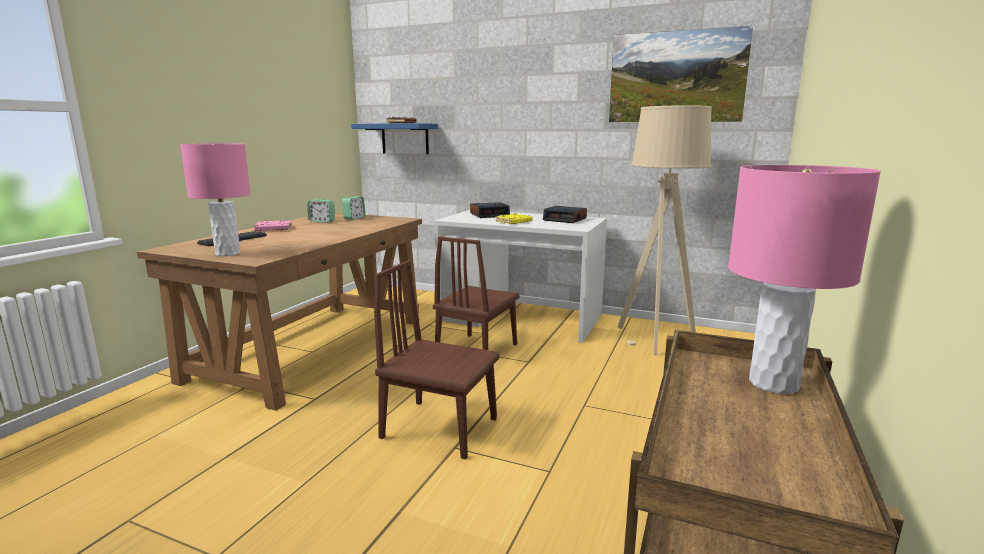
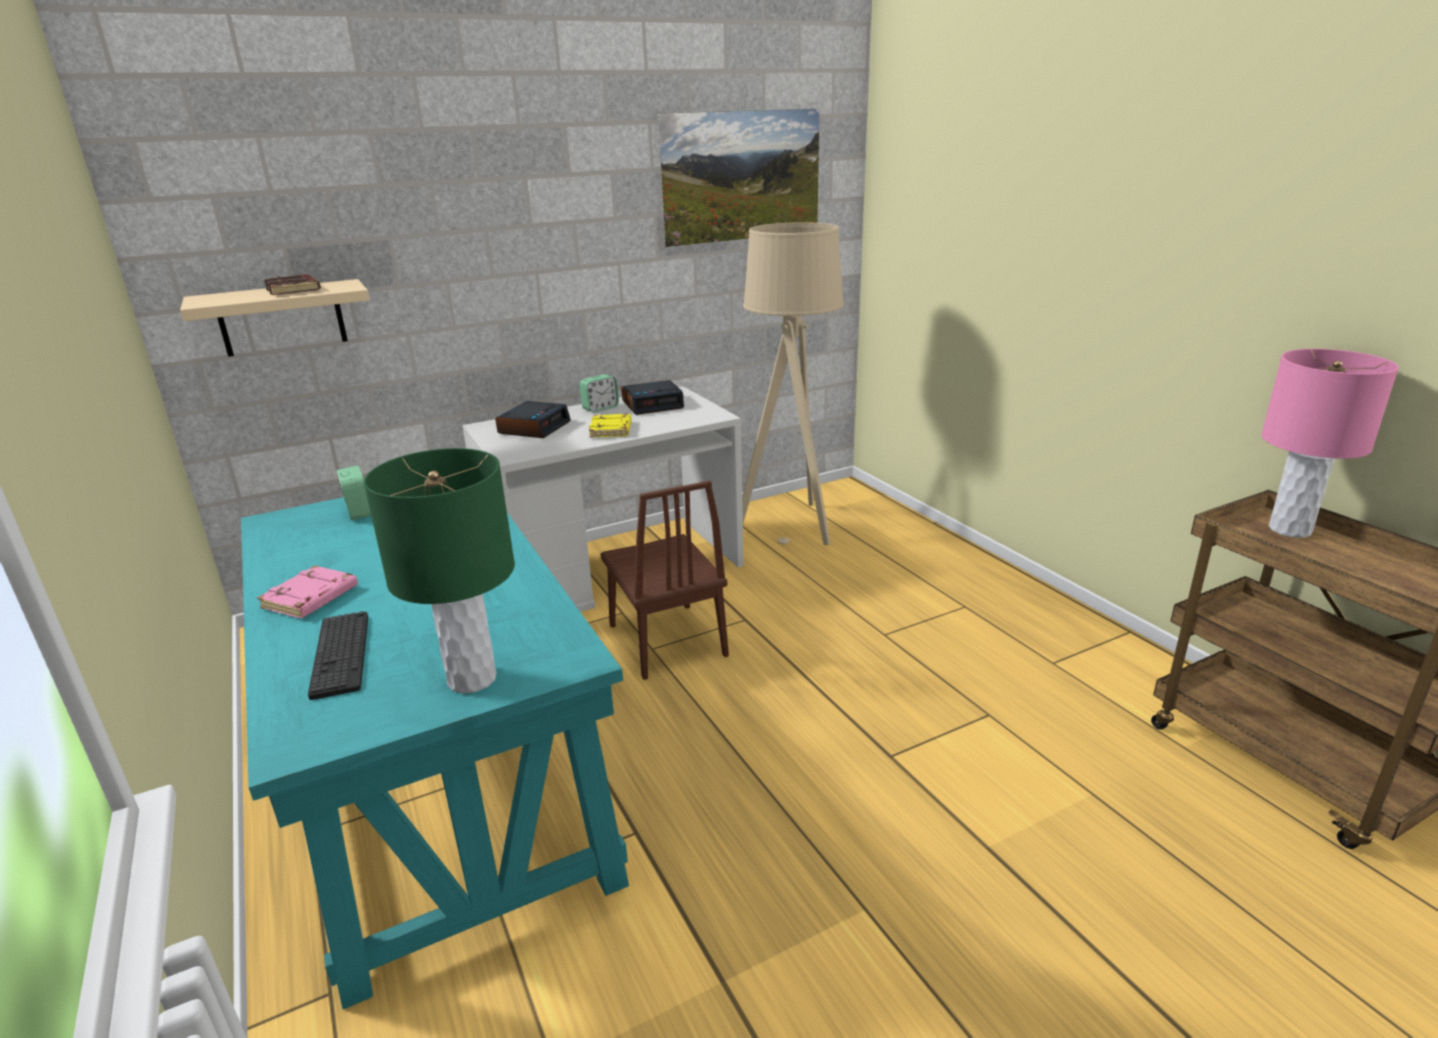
camera: 50 degrees left, 10 degrees up
(228, 253) = (471, 678): pink table lamp -> green table lamp
(312, 348) = (441, 780): brown desk -> turquoise desk
(322, 221) = (332, 543): alarm clock -> alarm clock (600, 408)
(405, 138) = (282, 318): blue shelf -> beige shelf
(439, 428) = (836, 749): brown chair -> none

